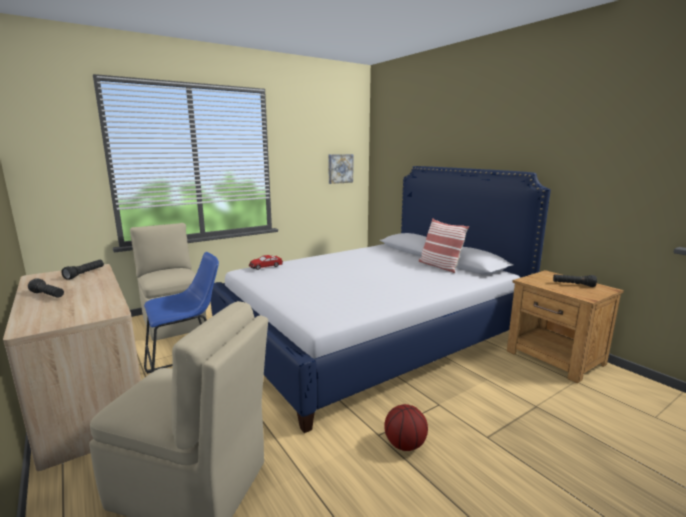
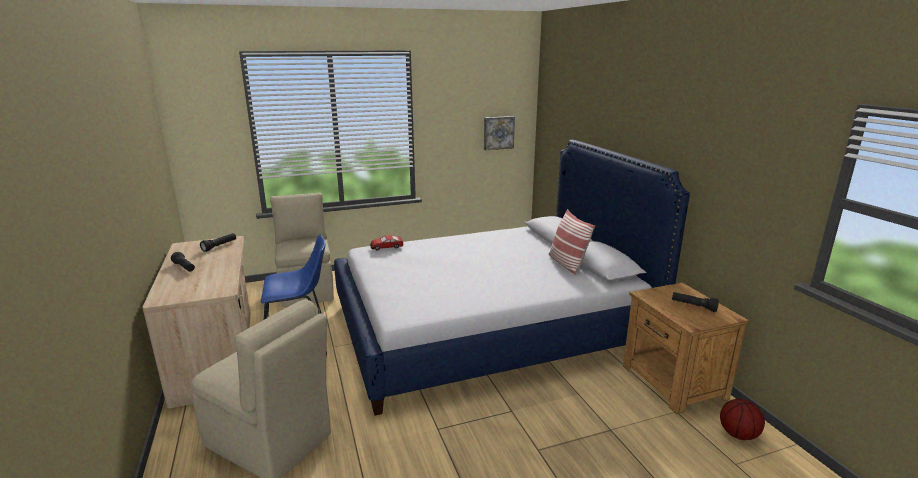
camera: 15 degrees right, 5 degrees up
(405, 445) = (456, 442): basketball -> basketball (738, 435)

